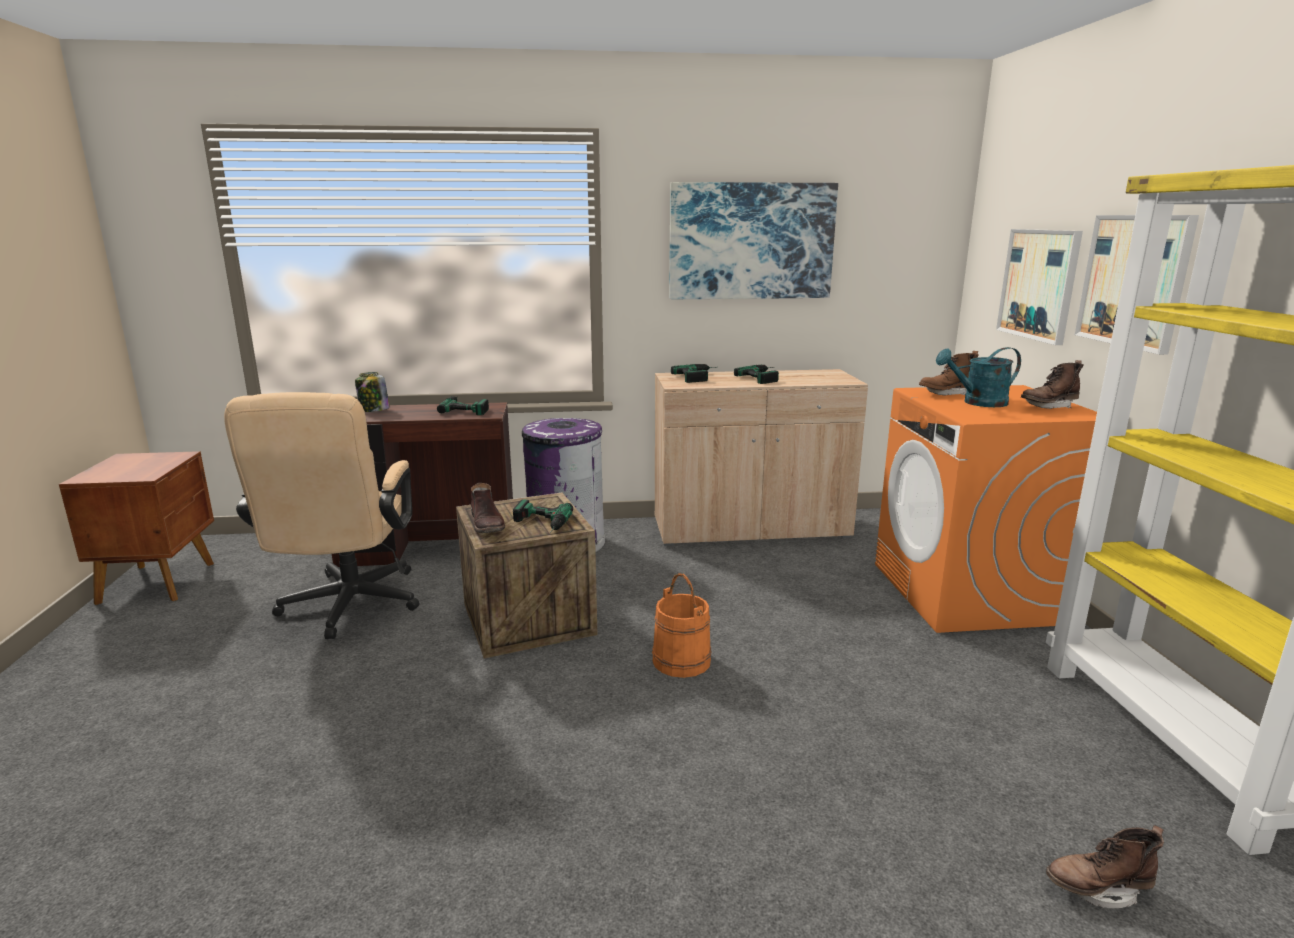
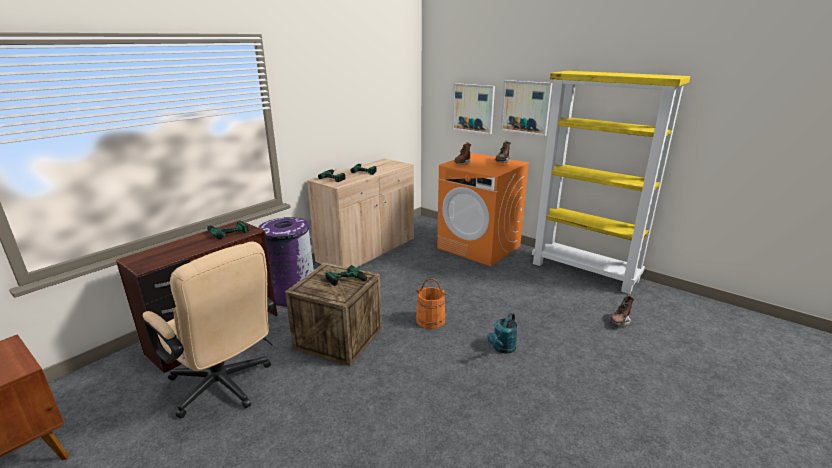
camera: 45 degrees left, 5 degrees up
(374, 410) = (162, 251): jar -> none
(487, 524) = (324, 292): brown boot -> none
(751, 241) = (342, 97): picture -> none
(978, 403) = (480, 165): turquoise watering can -> turquoise watering can (502, 348)

